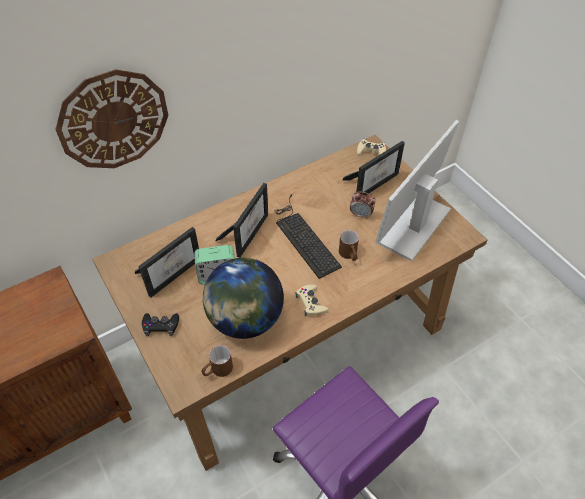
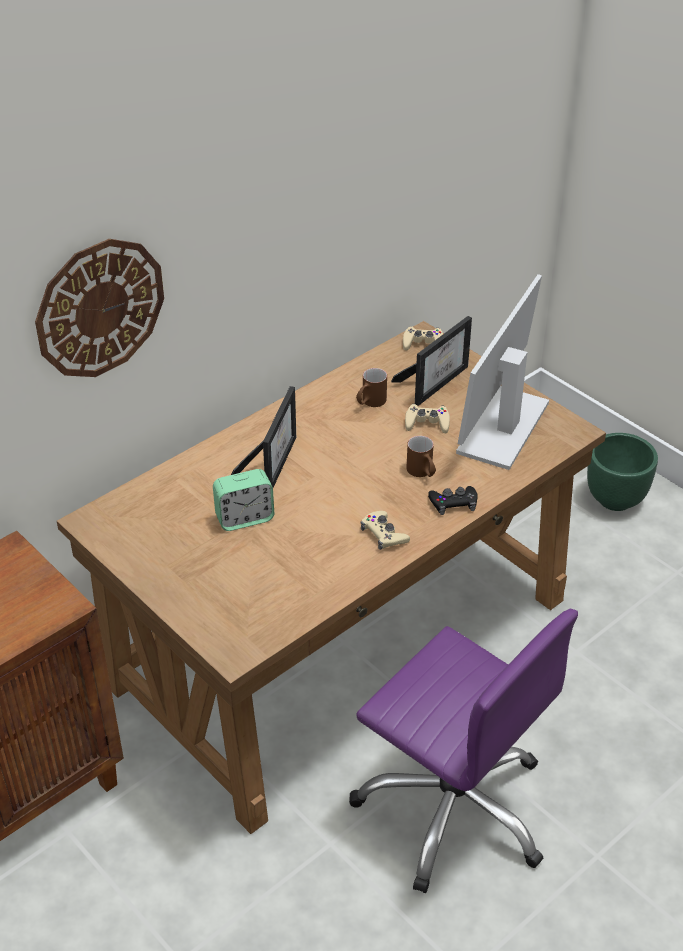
camera: 10 degrees left, 10 degrees down
(161, 326) = (182, 587): black game controller -> black game controller (453, 503)
(172, 272) = (178, 522): picture frame -> none
(217, 370) = (277, 627): brown mug -> brown mug (370, 403)
(245, 319) = (298, 564): globe -> none
(303, 237) = (353, 458): keyboard -> none
(361, 215) = (427, 422): alarm clock -> beige game controller
(487, 260) = (614, 500): none -> green planter

